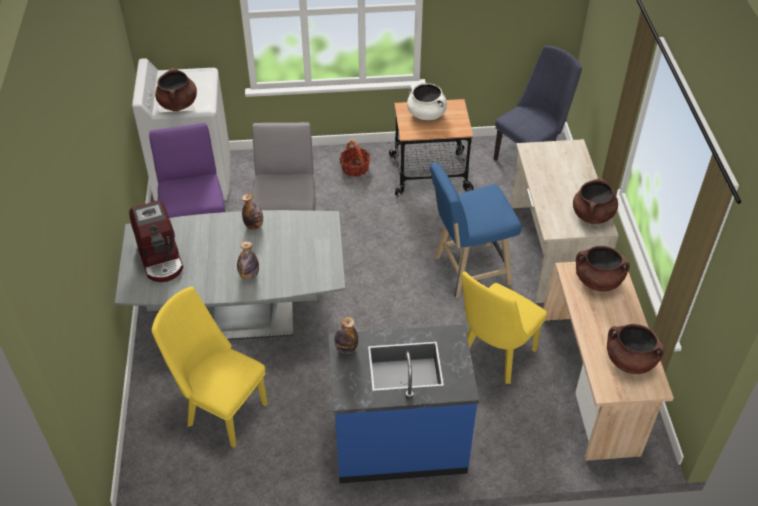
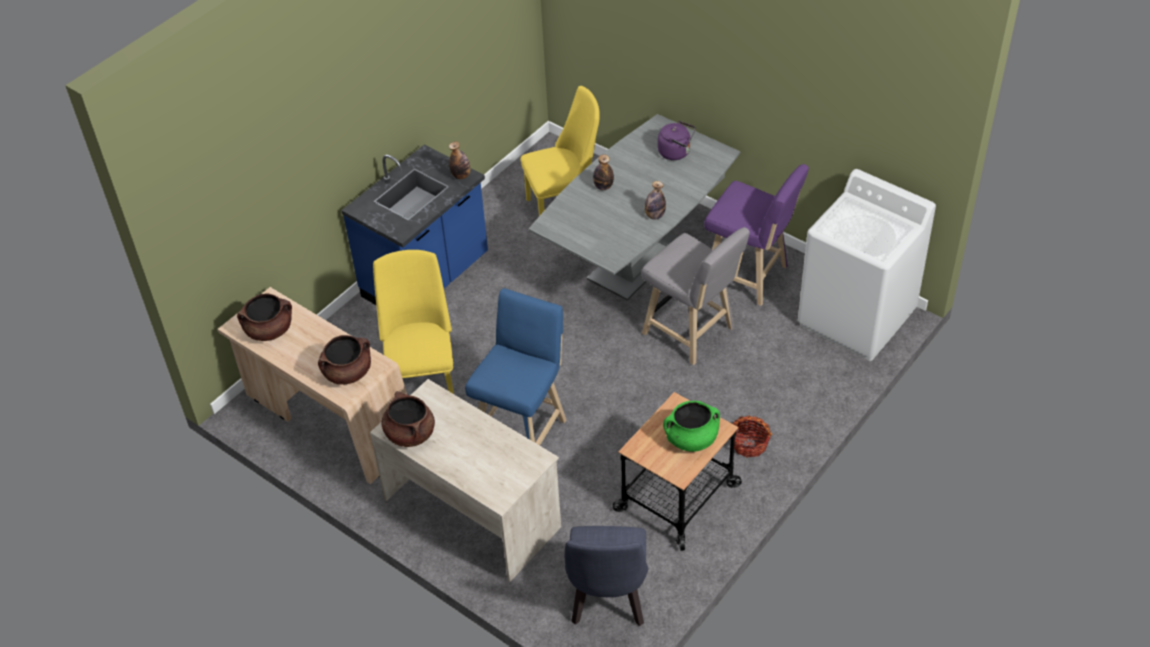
camera: 135 degrees right, 0 degrees up
(161, 258) = (676, 152): coffee machine -> purple kettle
(178, 104) = (846, 213): brown cooking pot -> none
(426, 114) = (691, 439): white cooking pot -> green cooking pot

